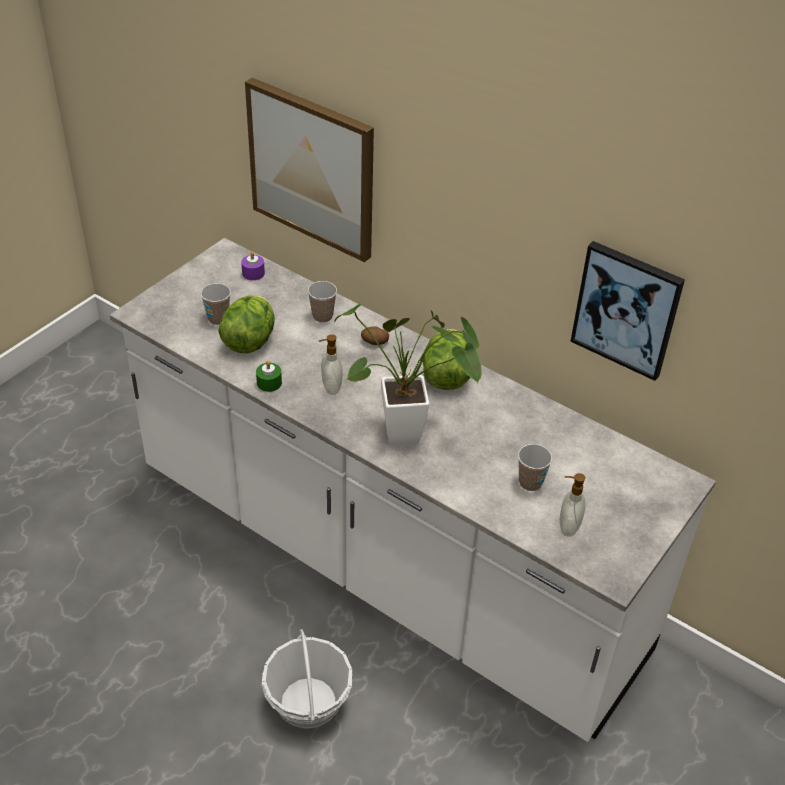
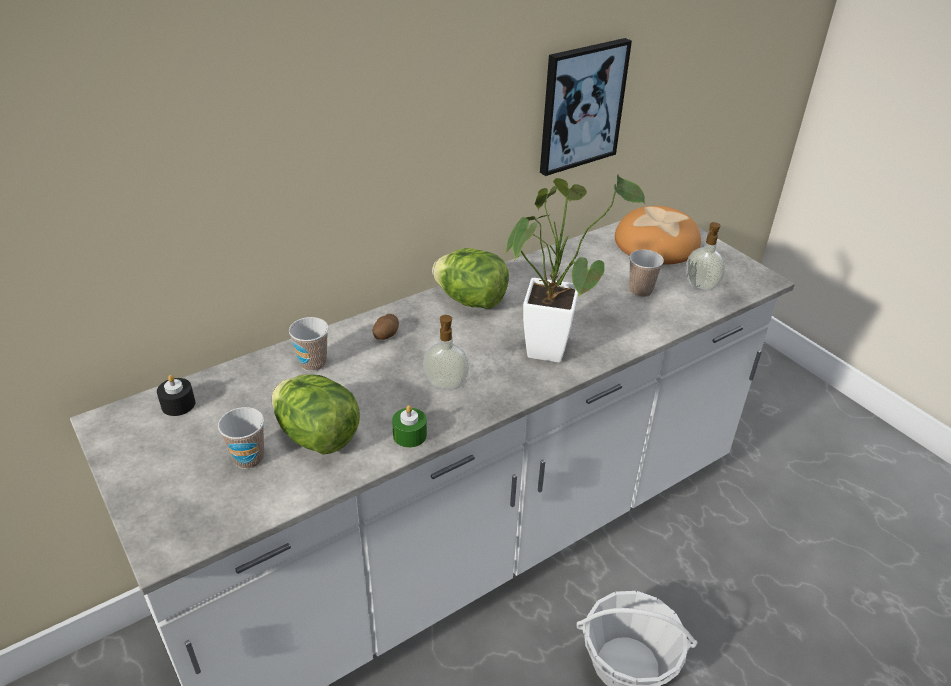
camera: 70 degrees left, 5 degrees down
(253, 273) = (178, 404): purple candle -> black candle
(312, 168) = (196, 205): picture -> none
(629, 484) = (656, 242): none -> bread

